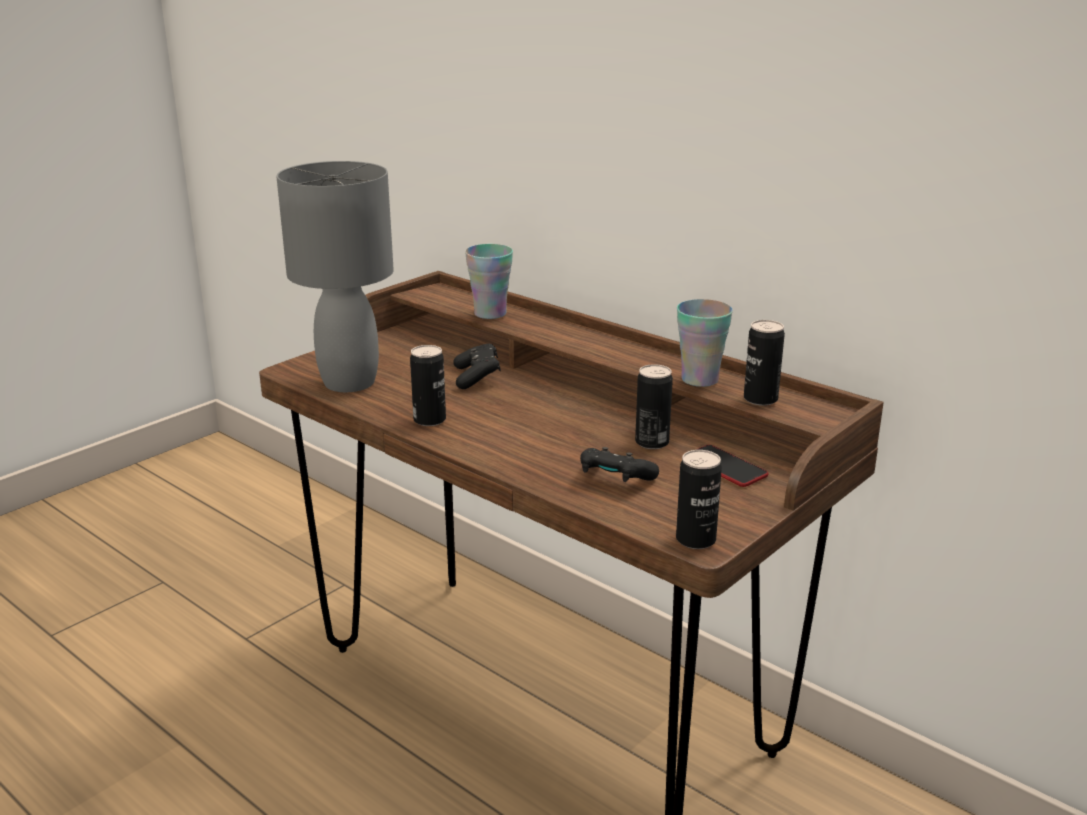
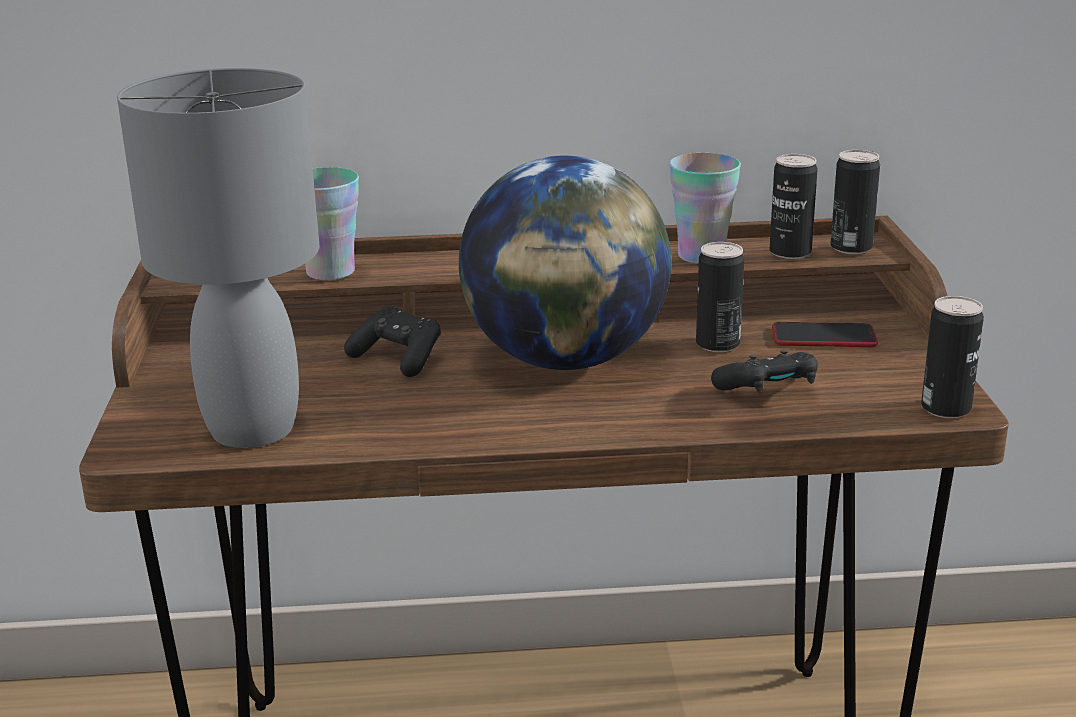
camera: 45 degrees left, 0 degrees up
(429, 420) = (454, 424): can -> can (851, 247)
(551, 414) = (565, 360): none -> globe

